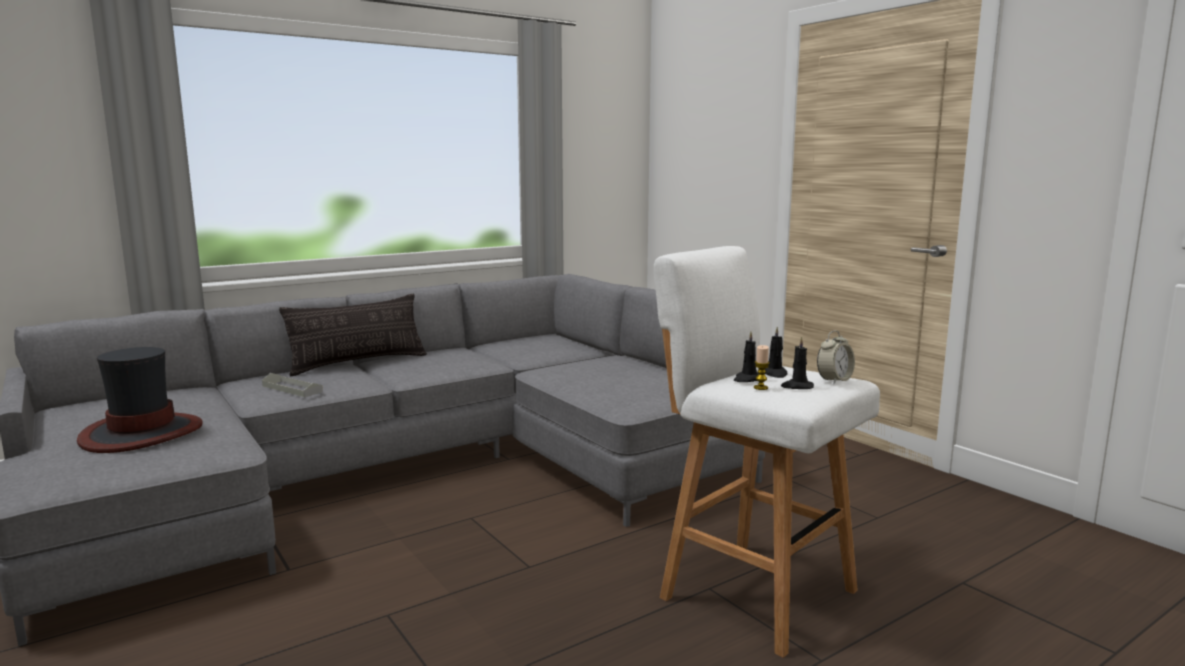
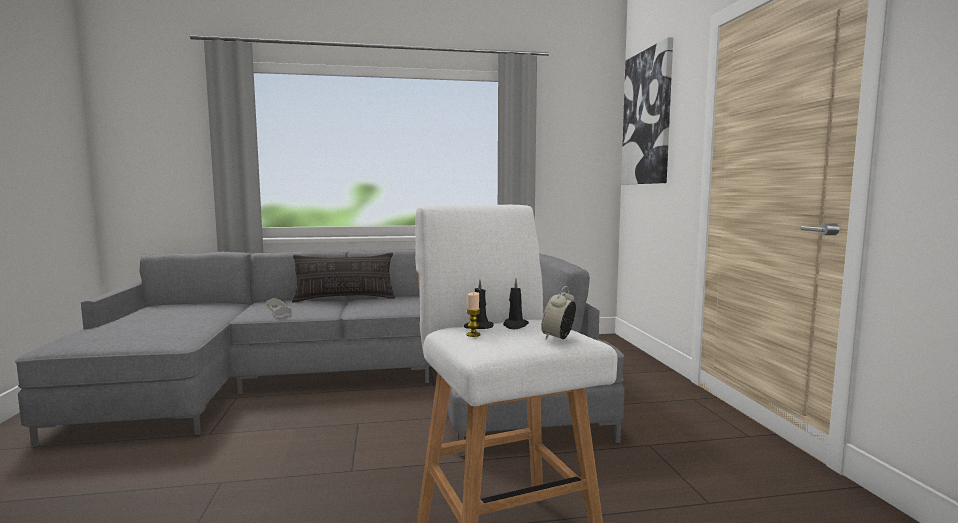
camera: 25 degrees right, 5 degrees down
(141, 433) = (155, 324): hat -> none
(693, 112) = (647, 118): none -> picture
(797, 387) = (507, 338): black candle -> none
(834, 380) = (558, 337): alarm clock -> alarm clock turned 135 degrees clockwise

